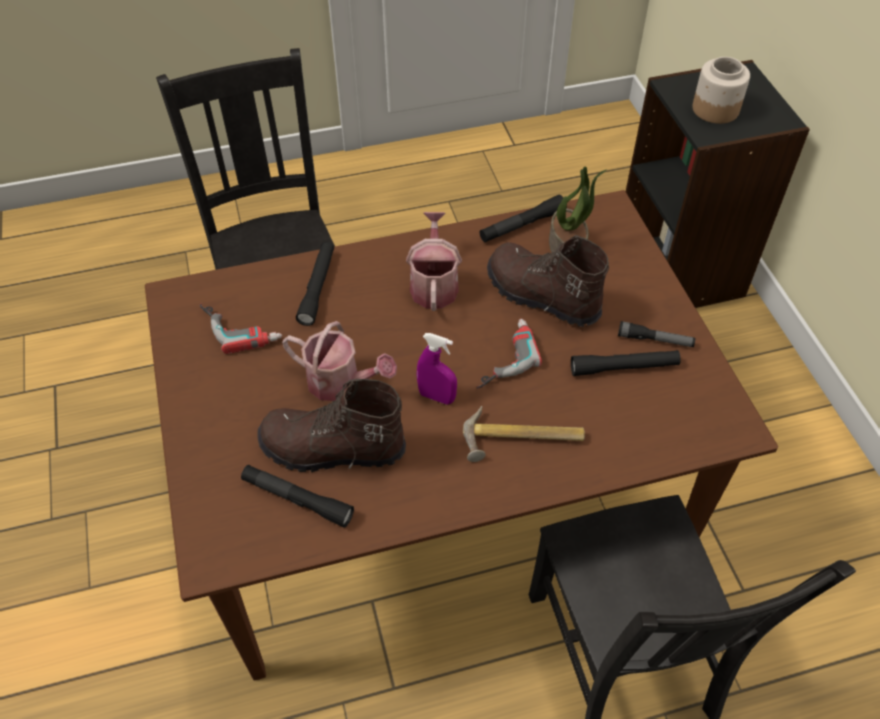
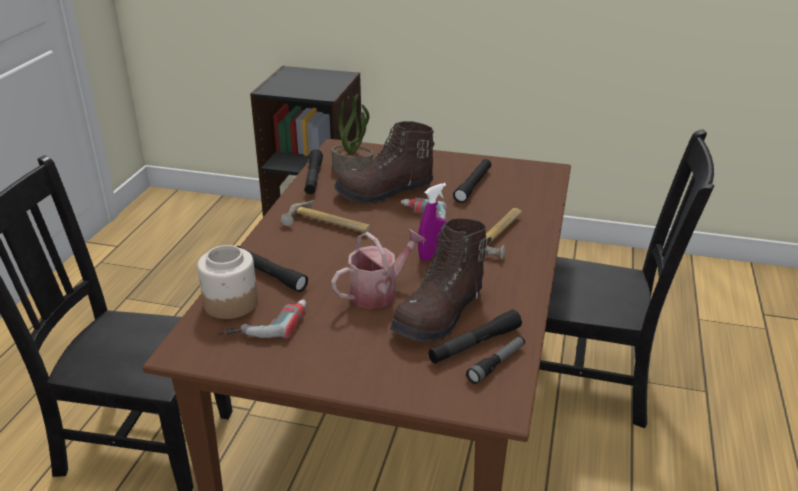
camera: 60 degrees left, 20 degrees down
(434, 284) = (327, 225): watering can -> hammer
(655, 340) = (461, 170): flashlight -> flashlight (497, 364)
(714, 109) = (307, 86): jar -> jar (230, 304)

